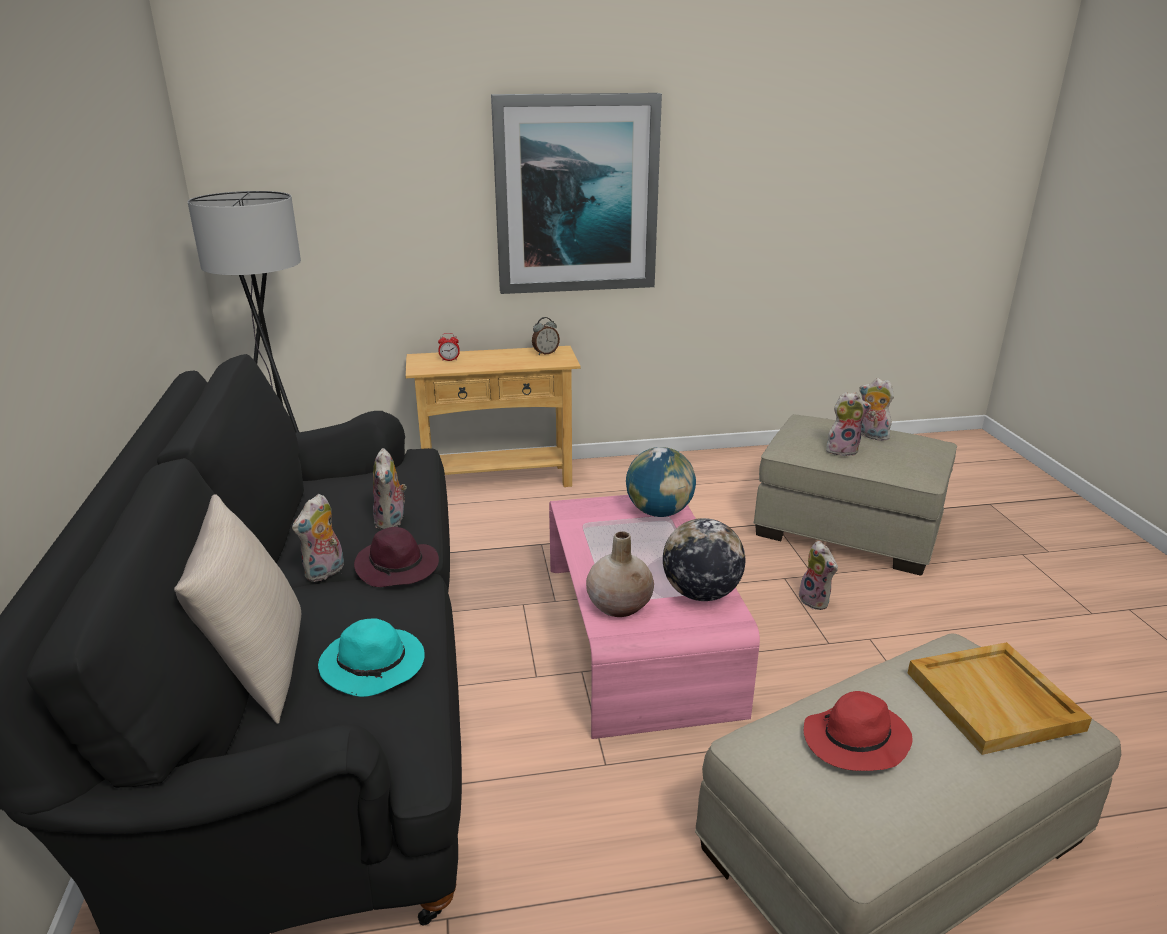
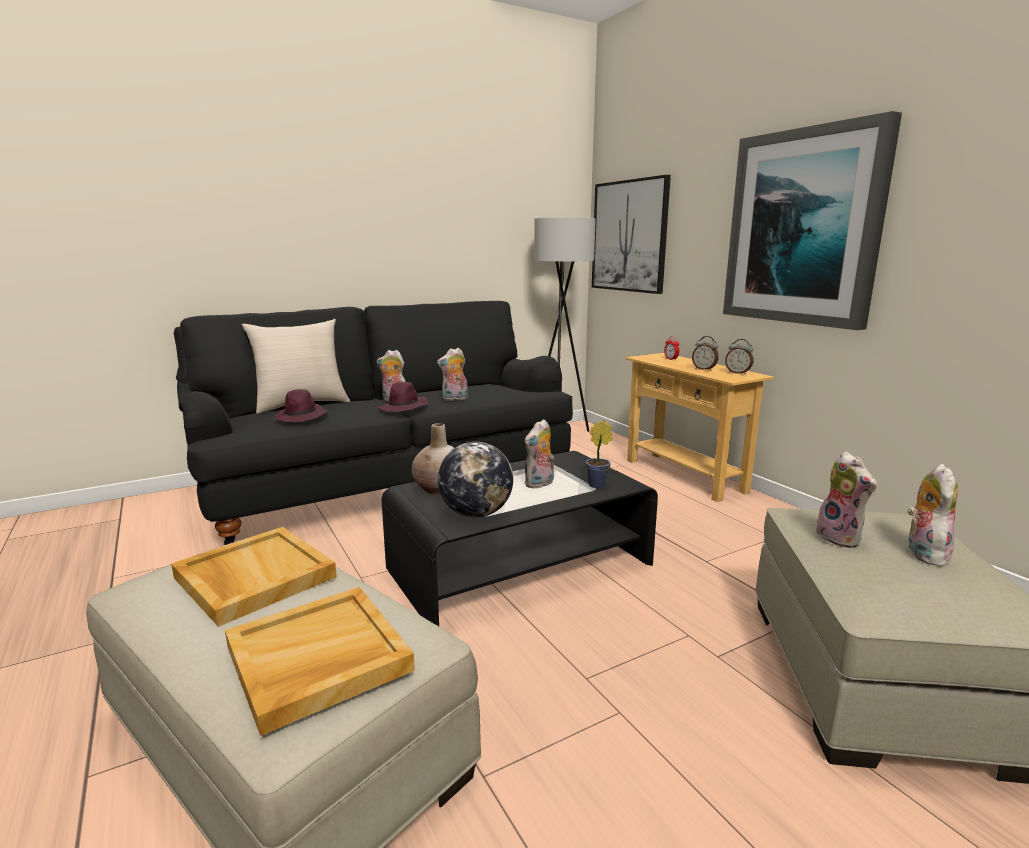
camera: 70 degrees right, 10 degrees down
(296, 208) = (629, 236): none -> picture
(374, 666) = (301, 417): turquoise hat -> purple hat
(514, 360) = (704, 369): none -> alarm clock
(638, 635) = (520, 566): pink coffee table -> black coffee table
(659, 512) = (599, 484): globe -> potted plant
(816, 601) = (663, 662): plush toy -> plush toy (540, 484)
(855, 742) = (253, 577): red hat -> beige tray

